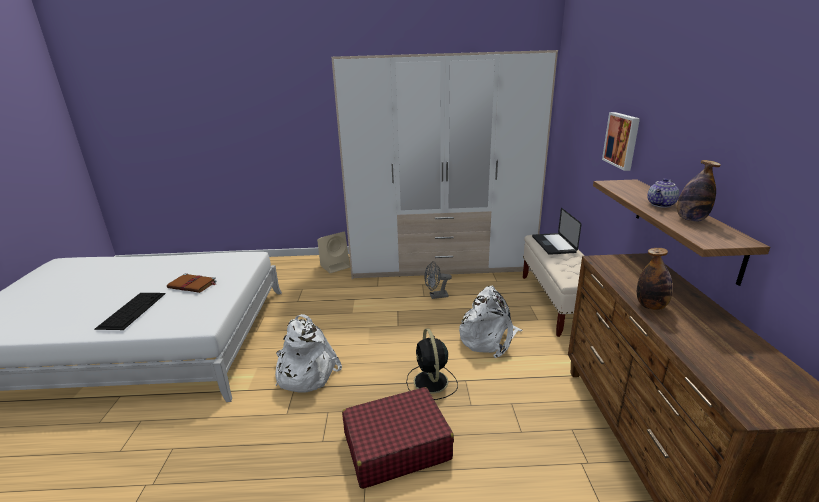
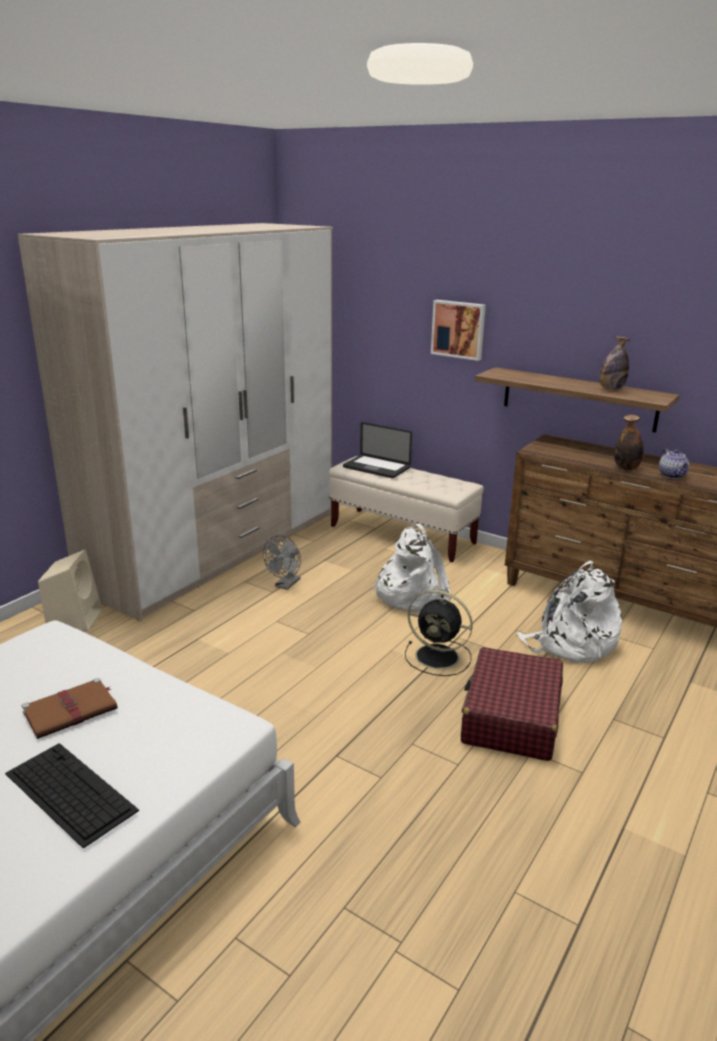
camera: 55 degrees left, 0 degrees up
(304, 373) = (315, 737): white backpack -> white backpack (570, 643)
(661, 205) = (569, 383): teapot -> teapot (672, 475)

